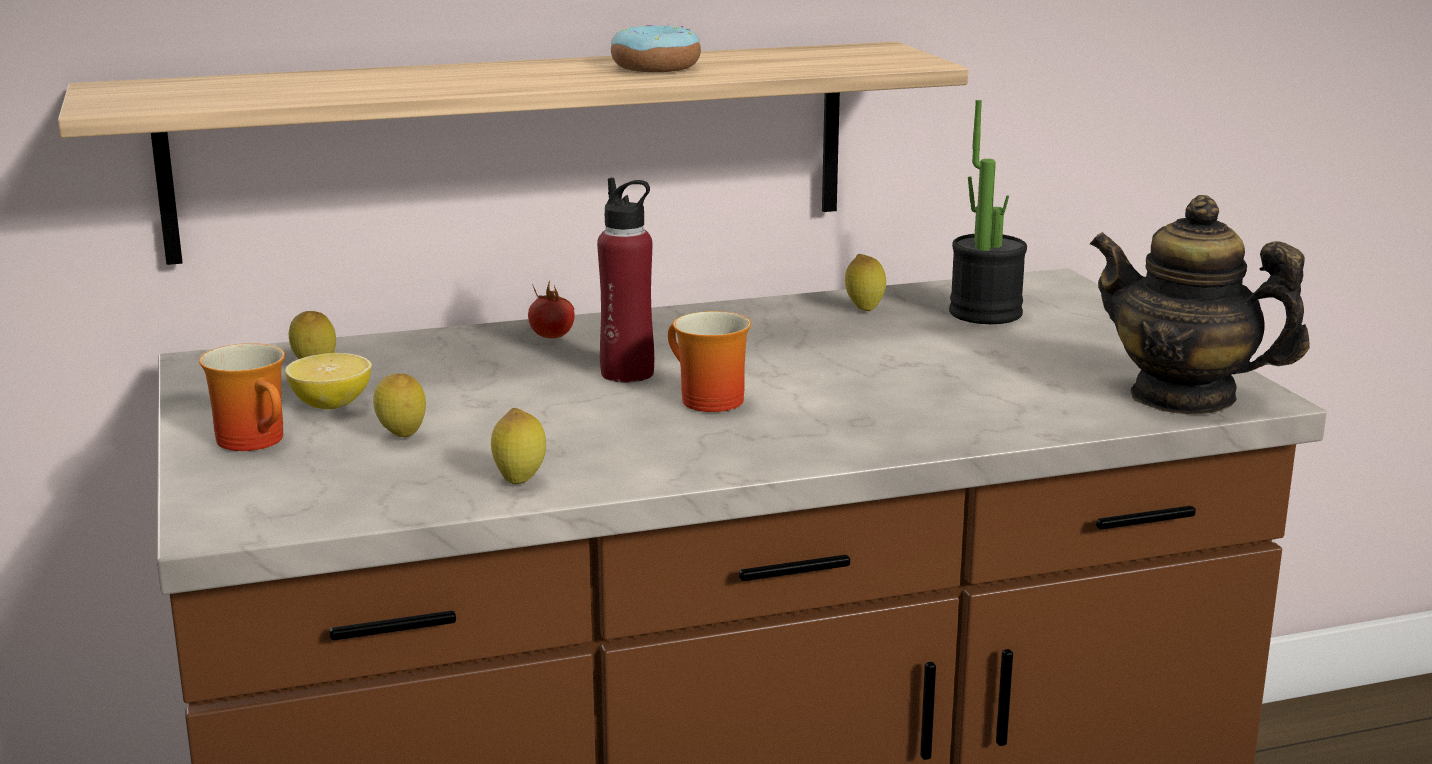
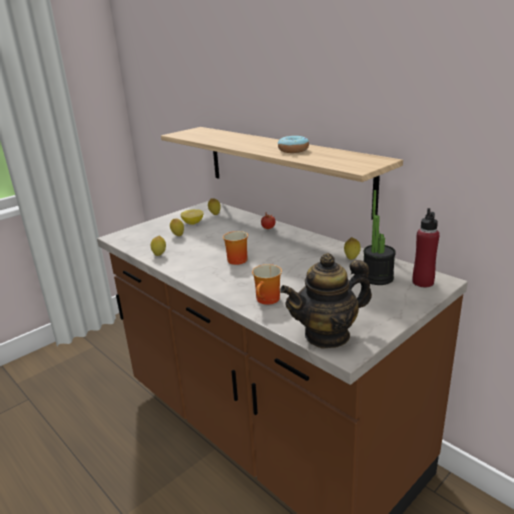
camera: 65 degrees right, 5 degrees up
(259, 440) = (165, 224): mug -> mug (268, 300)
(627, 373) = (248, 244): red bottle -> red bottle (423, 282)
(1183, 397) = (327, 335): teapot -> teapot turned 120 degrees counterclockwise

